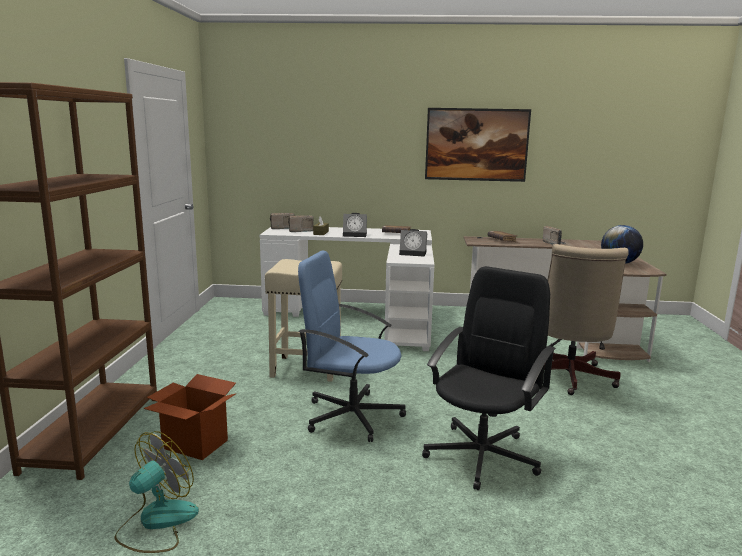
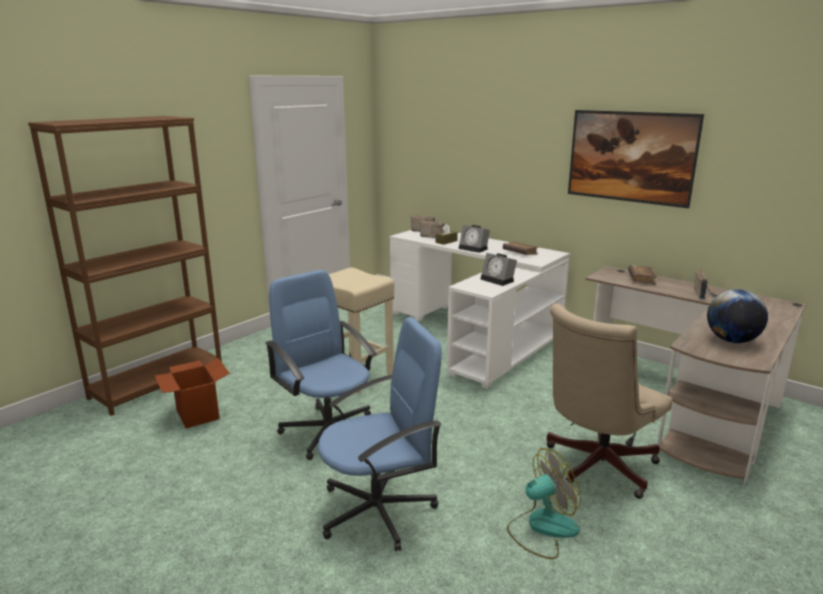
camera: 35 degrees right, 5 degrees up
(157, 522) = (106, 463): fan -> fan (542, 528)
(482, 455) = (379, 510): black office chair -> blue office chair

